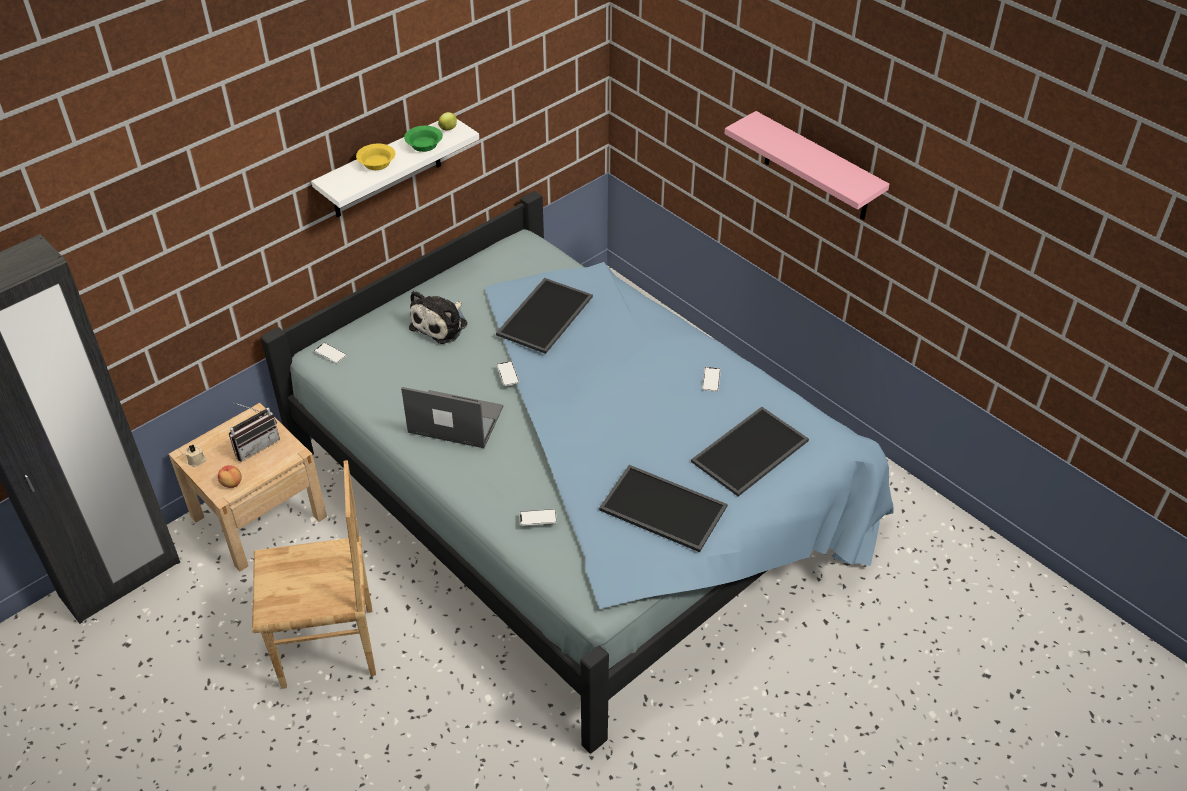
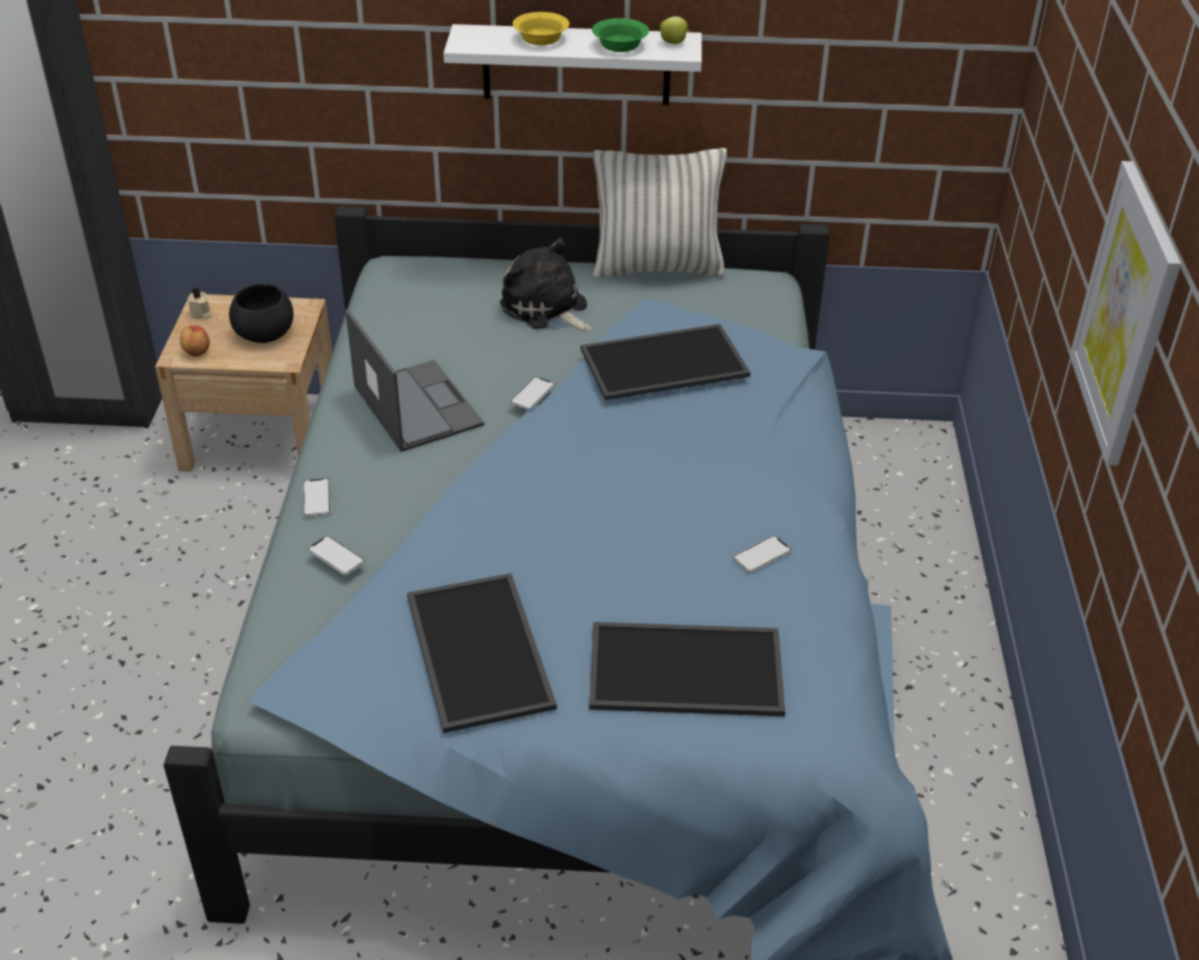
camera: 45 degrees right, 5 degrees down
(255, 445) = (265, 332): radio -> black bowl
(329, 649) = (144, 599): brown chair -> none
(330, 353) = (401, 272): phone -> phone (316, 498)
(441, 324) = (546, 309): plush toy -> plush toy turned 60 degrees clockwise
(462, 265) = (657, 267): none -> pillow
(817, 168) = (1125, 313): pink shelf -> picture

